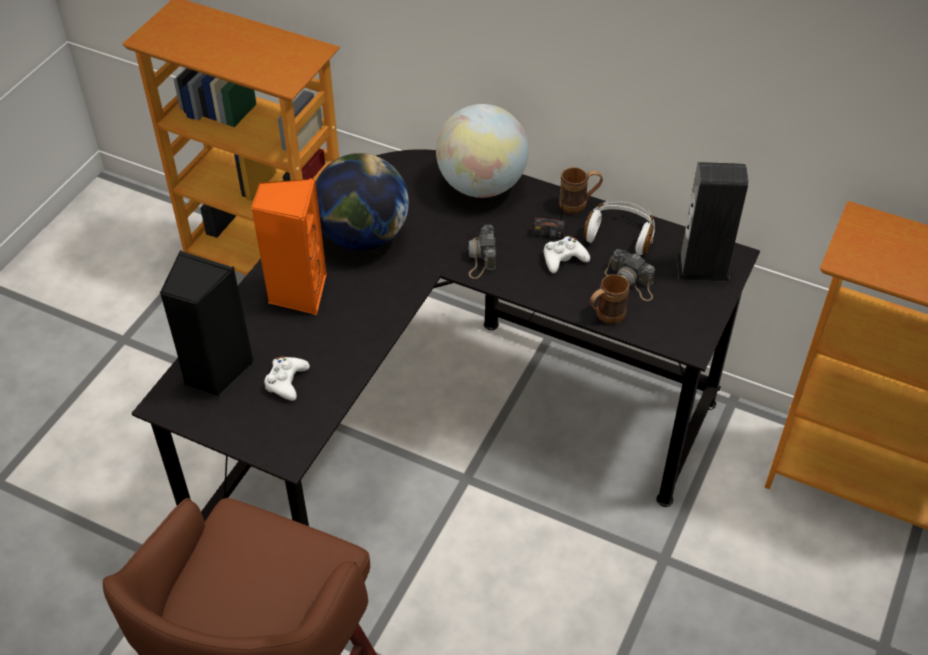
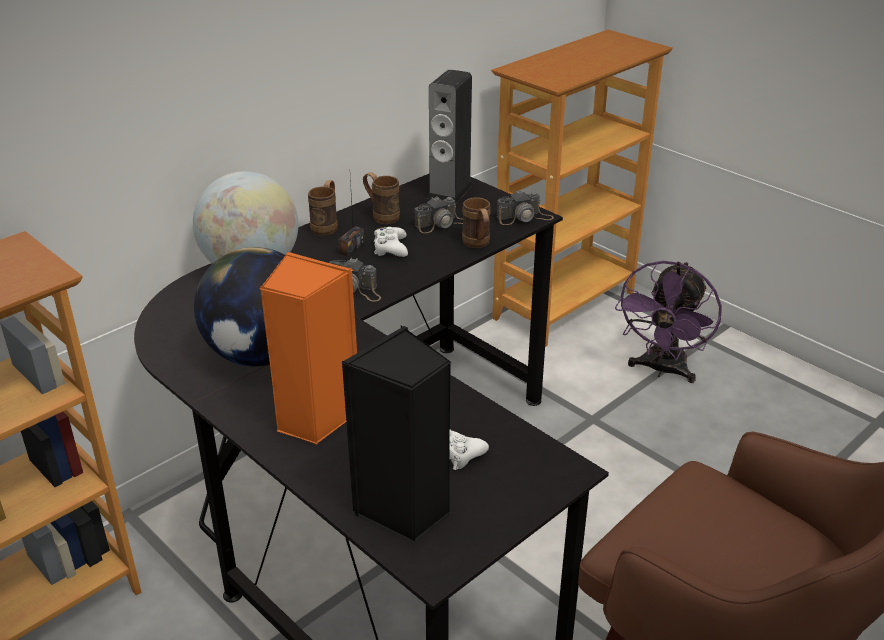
camera: 70 degrees left, 15 degrees down
(620, 234) = (381, 216): white headphones -> brown mug
(682, 339) = (524, 217): none -> camera
(790, 609) = (662, 370): none -> purple fan

